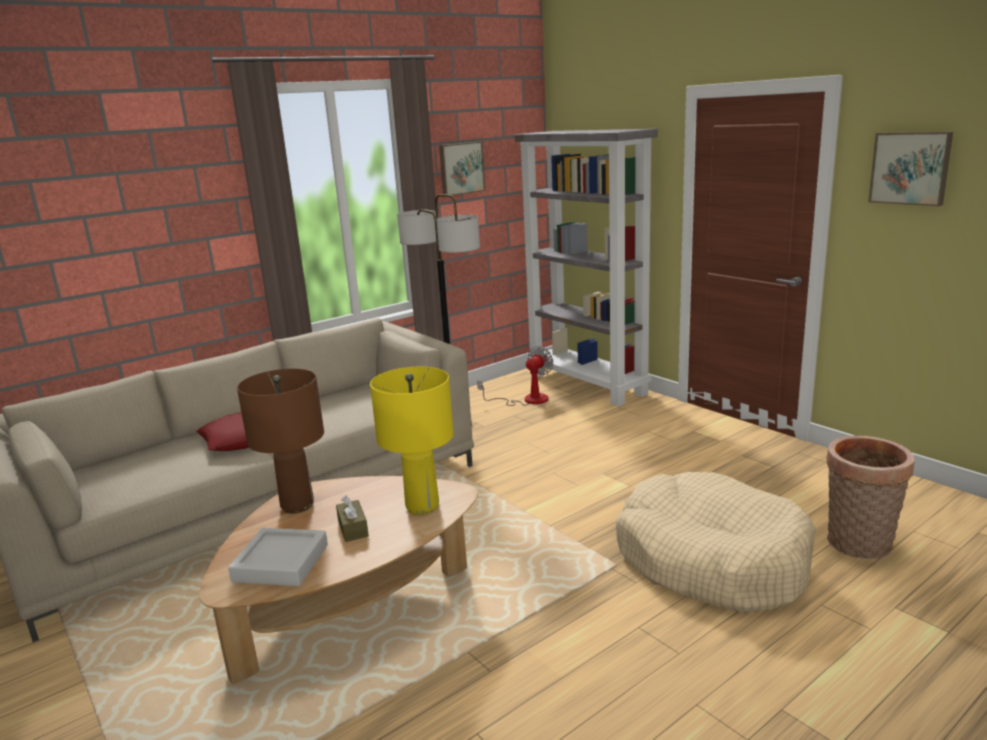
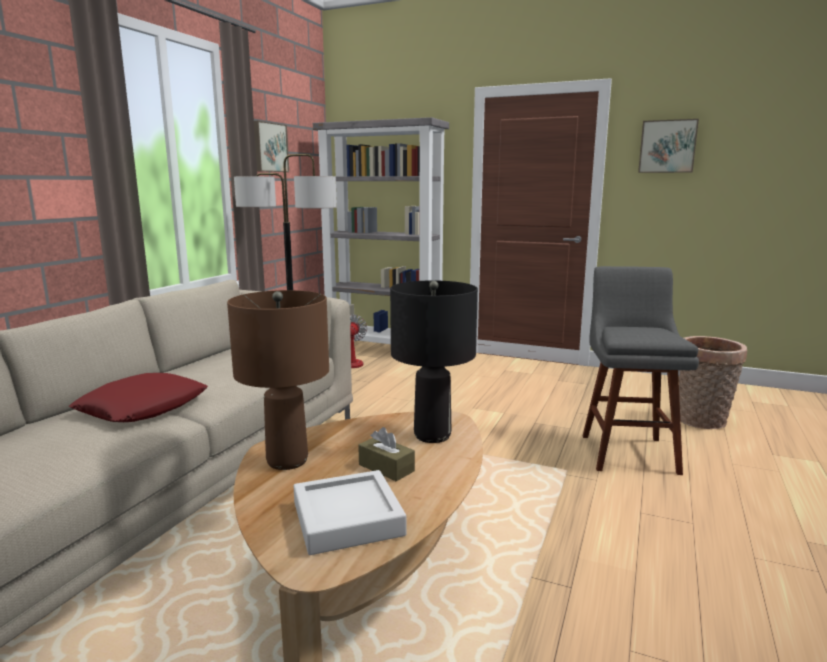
camera: 30 degrees left, 5 degrees down
(422, 506) = (431, 435): yellow table lamp -> black table lamp
(711, 560) = (627, 451): beige dog bed -> grey stool

